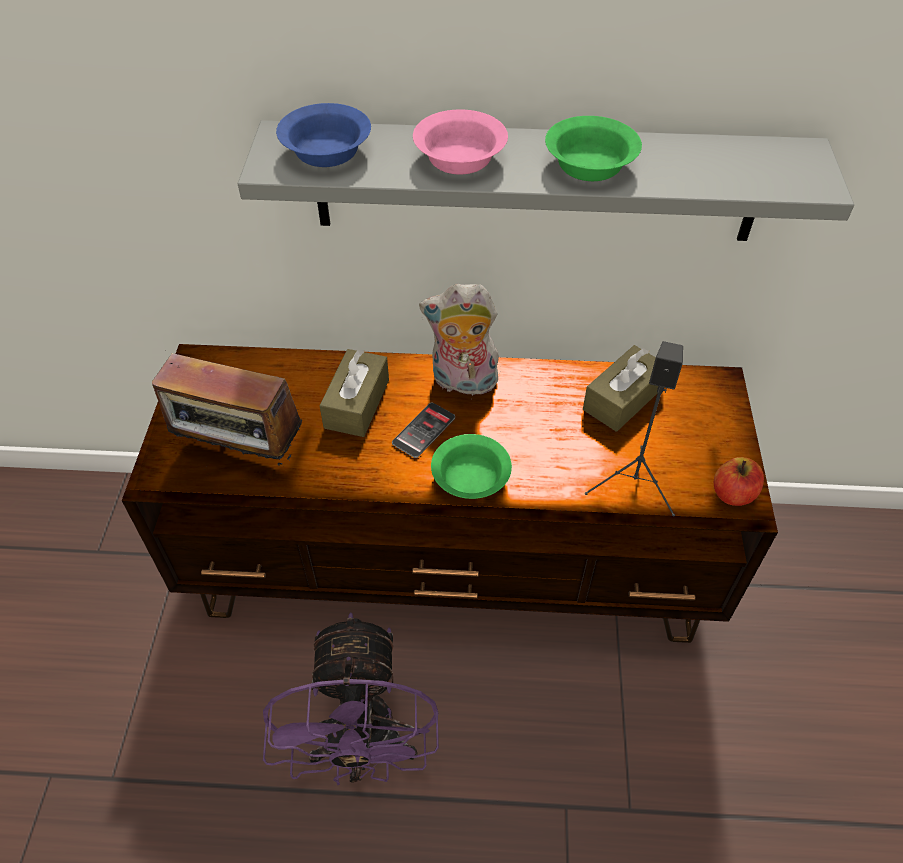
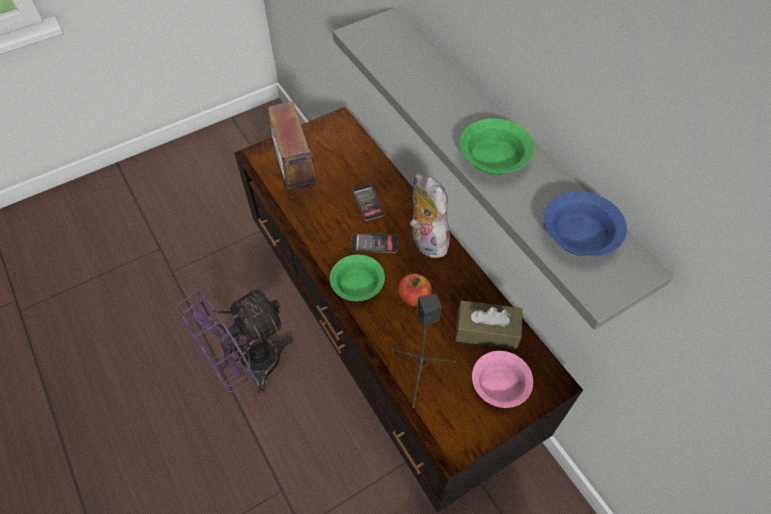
camera: 55 degrees right, 5 degrees up
(324, 153) = (389, 45): blue bowl -> blue bowl (577, 235)
(357, 403) = (368, 202): brown tissue box -> phone
(462, 160) = (439, 100): pink bowl -> pink bowl (500, 386)
(733, 494) = (458, 435): apple -> apple (414, 297)

